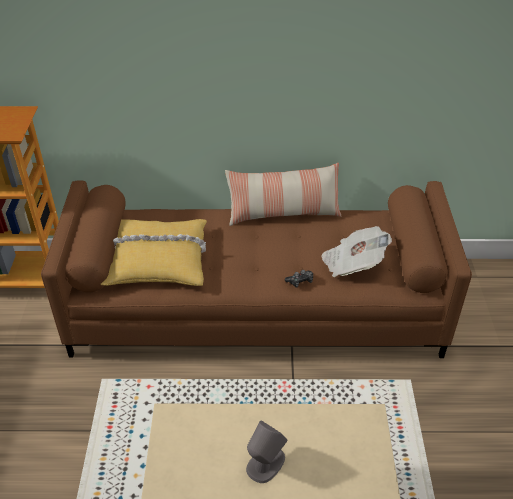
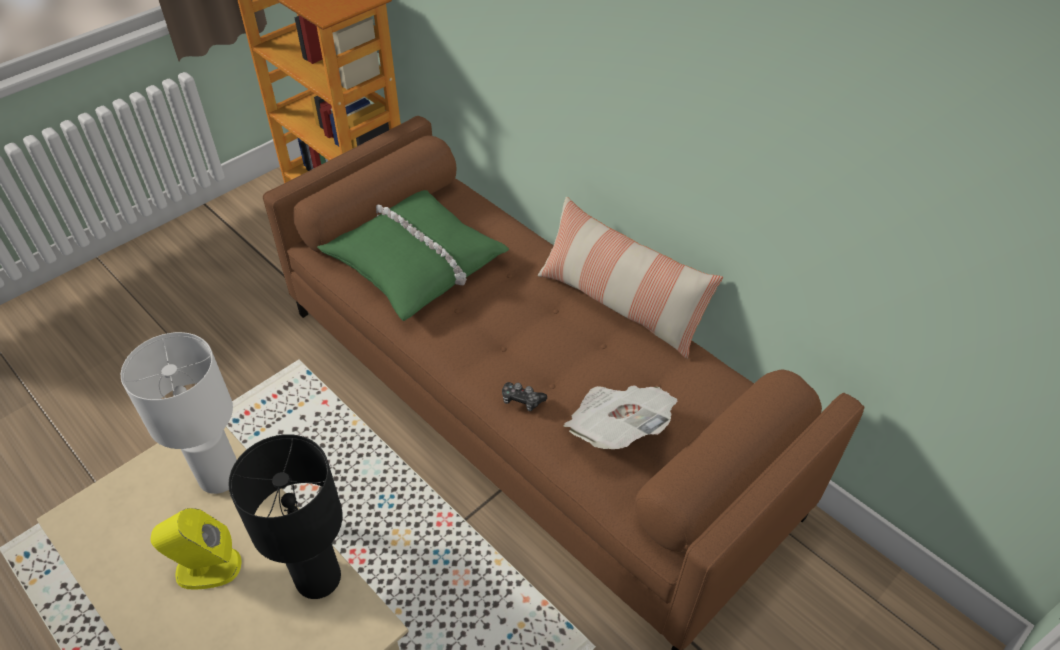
camera: 45 degrees right, 5 degrees up
(158, 260) = (416, 262): yellow pillow -> green pillow
(208, 424) = (220, 475): none -> white table lamp
(265, 464) = (207, 568): grey speaker -> yellow speaker
(320, 420) = (317, 577): none -> black table lamp

